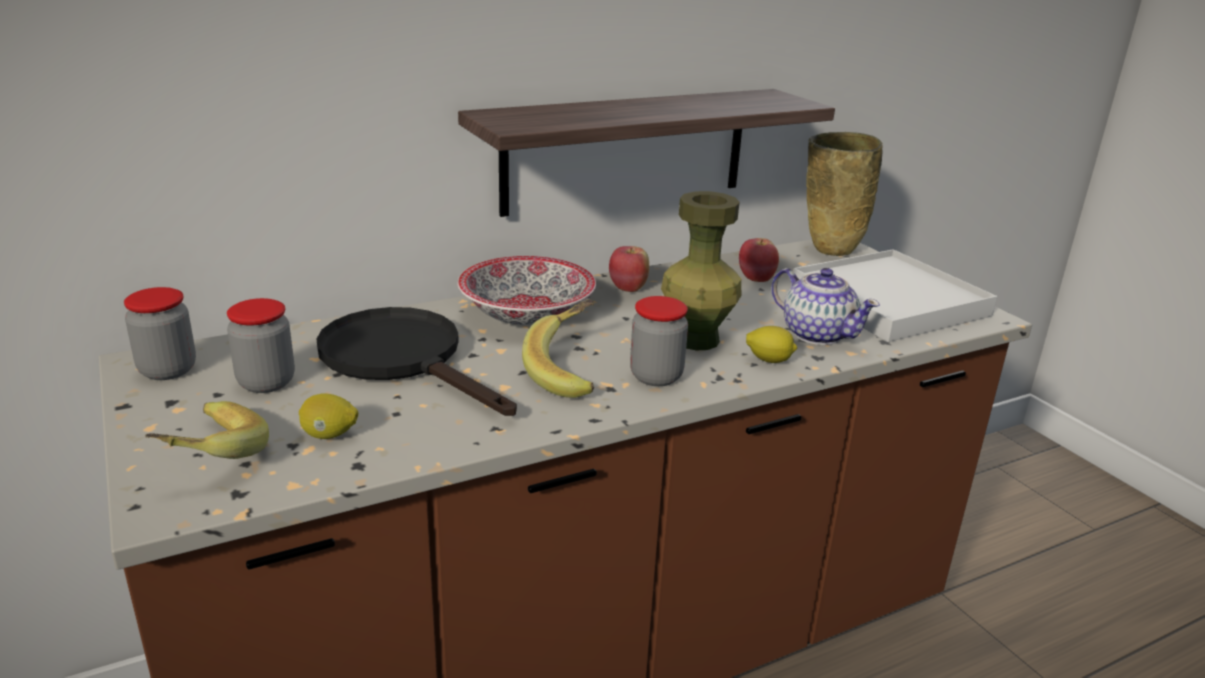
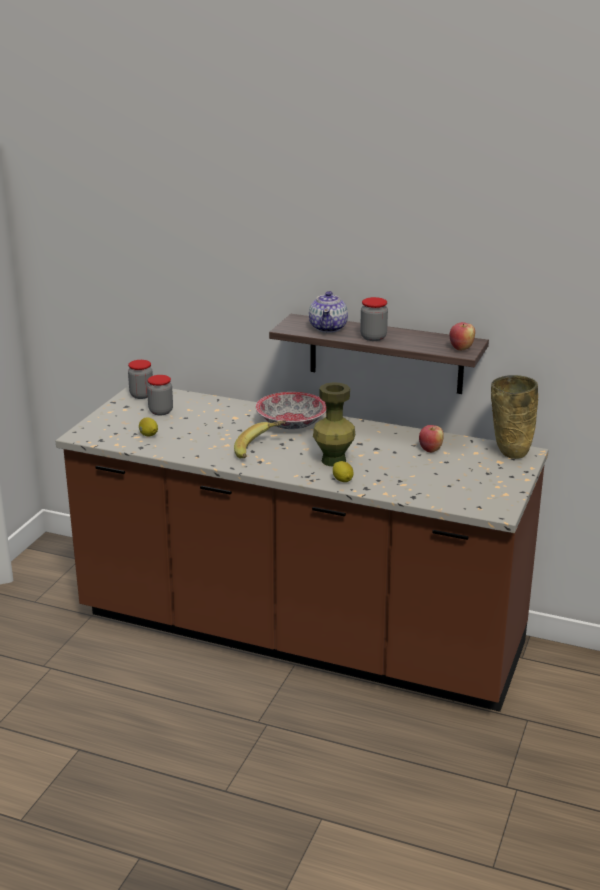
camera: 50 degrees right, 0 degrees up
(207, 458) = (109, 427): banana -> none
(403, 359) = (214, 422): black frying pan -> none
(628, 288) = (358, 430): apple -> apple (461, 348)
(656, 376) = (285, 465): jar -> jar (373, 337)
(817, 334) = (391, 481): teapot -> teapot (328, 328)
(888, 301) = (467, 485): white tray -> none

